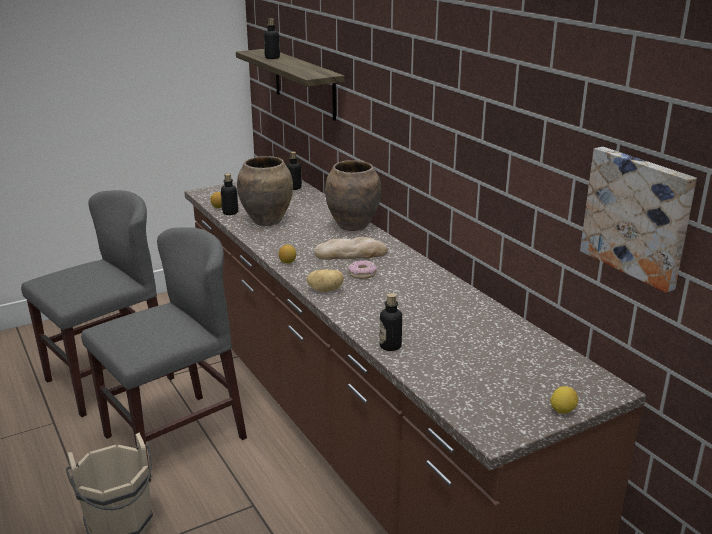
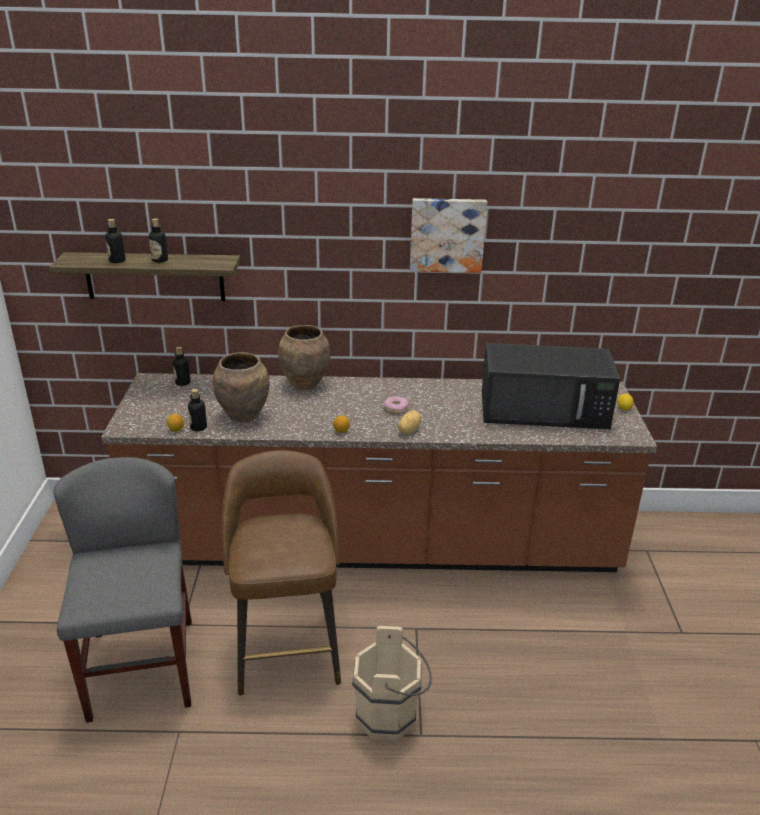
camera: 60 degrees left, 5 degrees up
(174, 437) = (287, 647): grey chair -> brown stool
(351, 253) = (356, 401): bread -> none
(390, 346) = (513, 433): bottle -> bottle (160, 260)
(477, 353) = (545, 409): none -> black microwave
(638, 216) = (605, 282): picture -> picture (447, 234)

